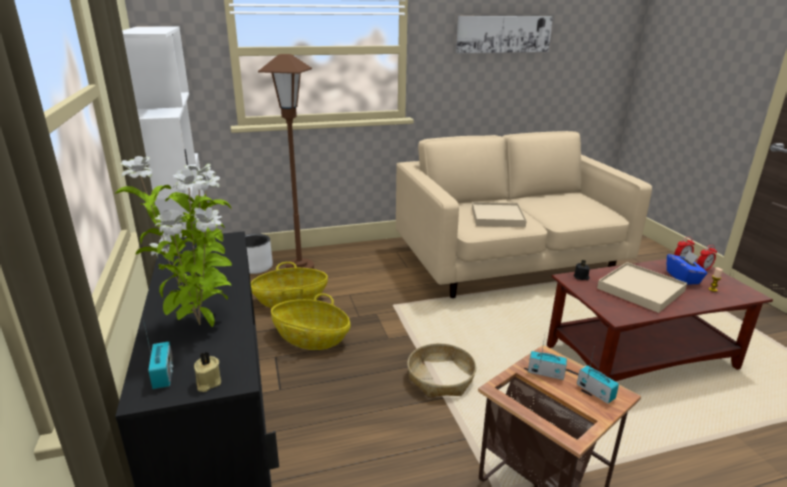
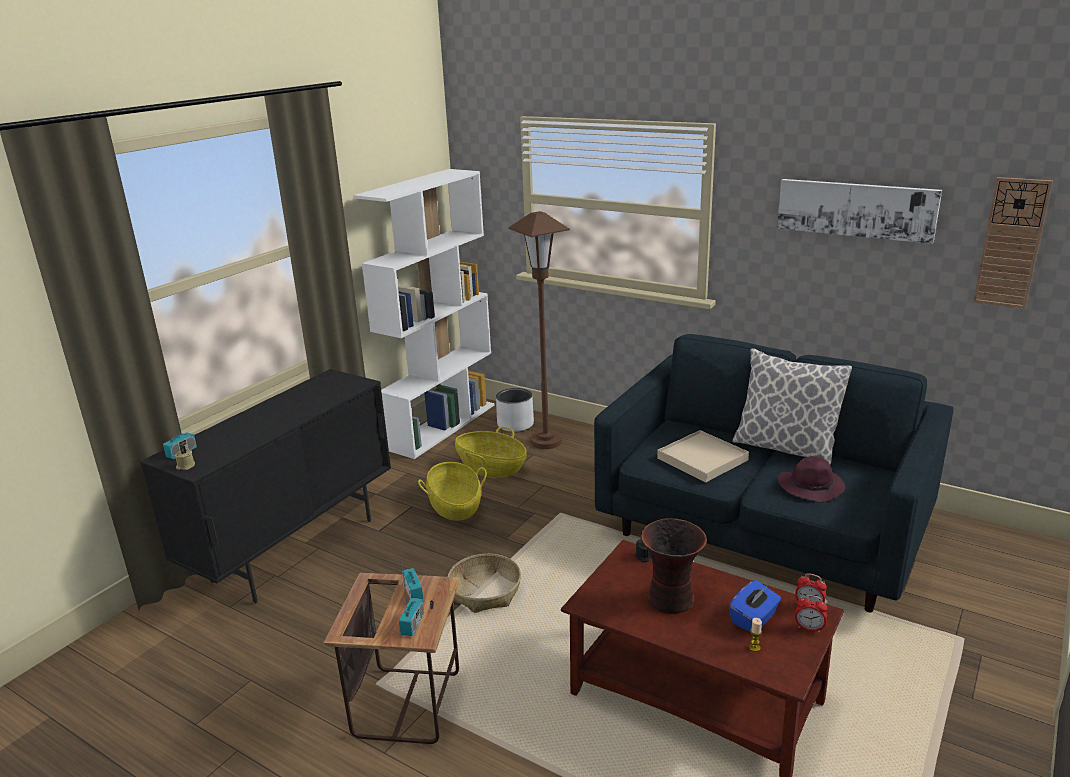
camera: 50 degrees right, 0 degrees up
(201, 325) = (238, 435): potted plant -> none
(508, 263) = (761, 532): beige sofa -> blue sofa
(517, 198) = (785, 448): none -> pillow
(568, 210) = (811, 487): none -> purple hat
(583, 47) = (1011, 243): none -> wall clock
(641, 290) = (671, 600): beige tray -> vase

